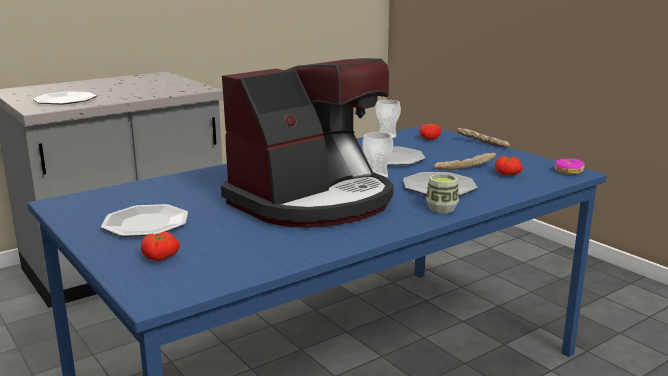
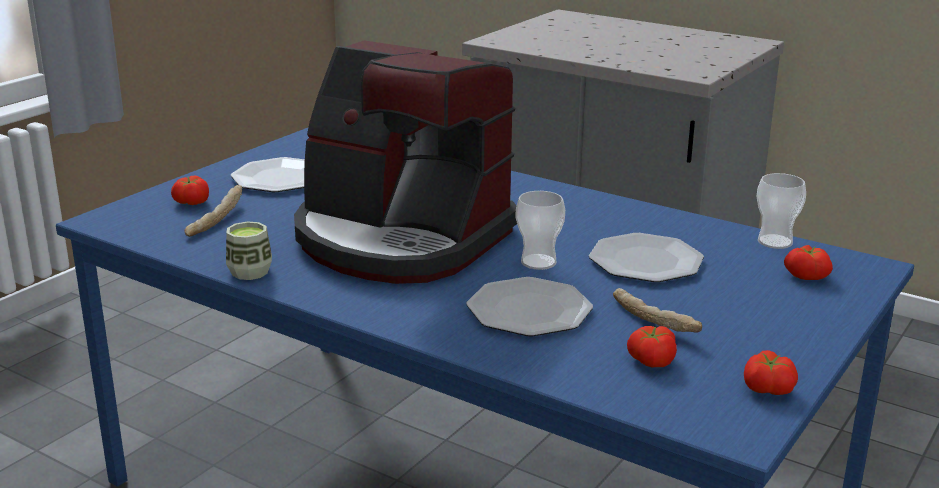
camera: 70 degrees right, 5 degrees up
(65, 100) = (544, 40): plate -> none
(441, 209) = (426, 321): cup -> cup (250, 272)
(482, 144) = (835, 325): bread -> bread (215, 220)
(539, 162) = (766, 389): none -> tomato
(568, 171) = (739, 423): donut -> none

